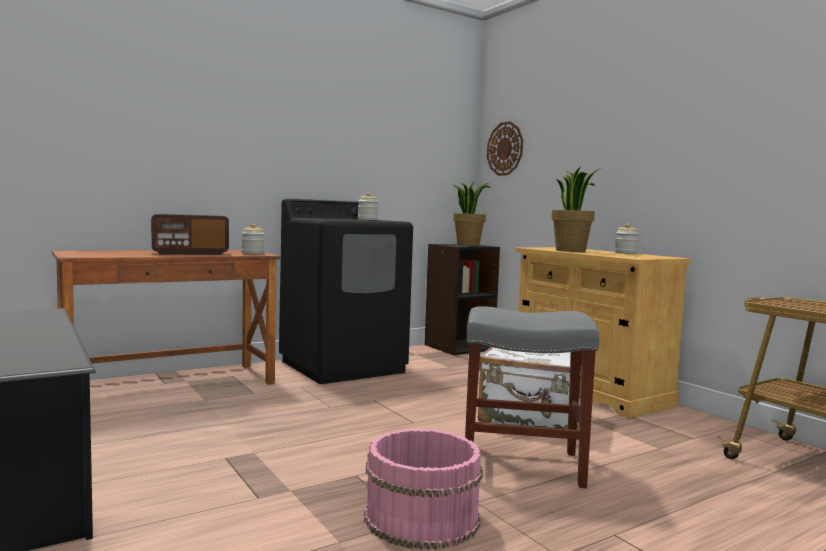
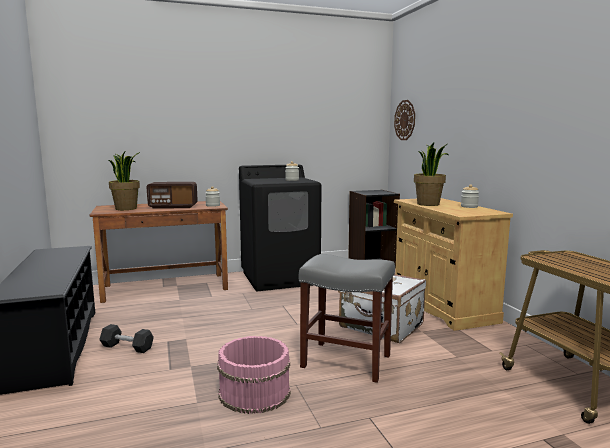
camera: 15 degrees right, 5 degrees up
(159, 471) = (127, 347): none -> grey dumbbell
(468, 245) = (378, 191): potted plant -> potted plant (126, 208)

